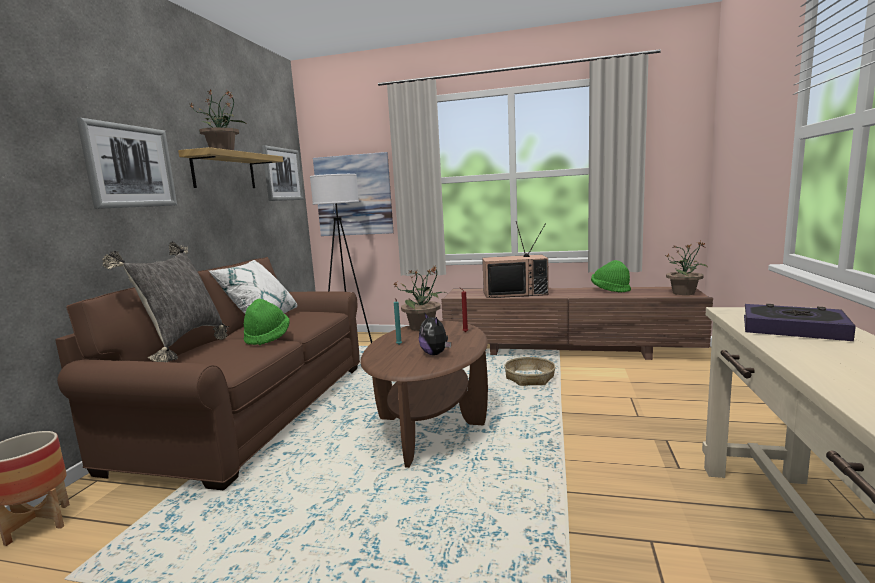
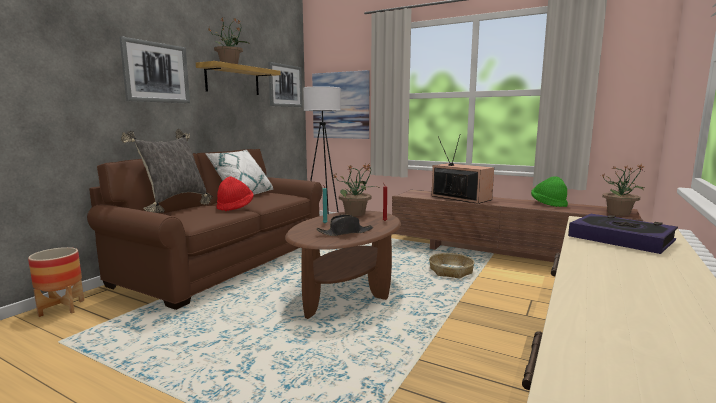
camera: 15 degrees right, 0 degrees up
(267, 337) = (235, 207): green hat -> red hat
(435, 354) = (345, 232): plush toy -> black hat
(515, 293) = (459, 198): television -> television turned 150 degrees counterclockwise

